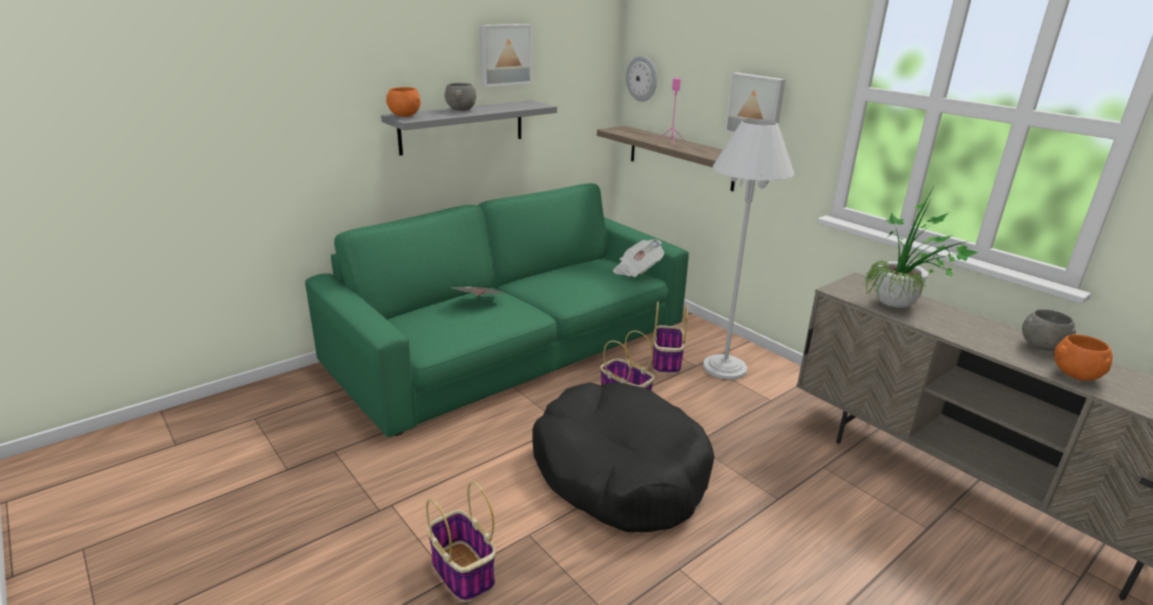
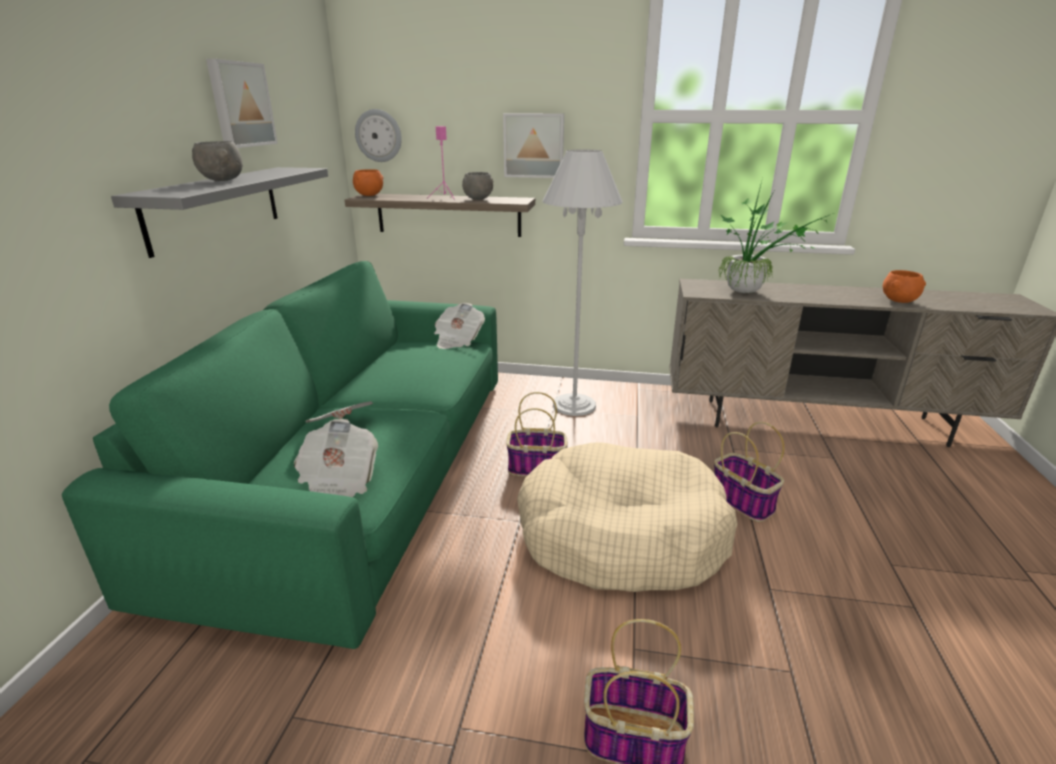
camera: 40 degrees left, 0 degrees up
(405, 116) = (161, 192): orange bowl -> orange bowl (370, 195)
(433, 332) = (338, 482): none -> newspaper
(619, 472) = (621, 535): black dog bed -> beige dog bed
(667, 362) = (526, 420): basket -> basket (743, 502)
(1042, 348) = (855, 291): grey bowl -> grey bowl (478, 199)

